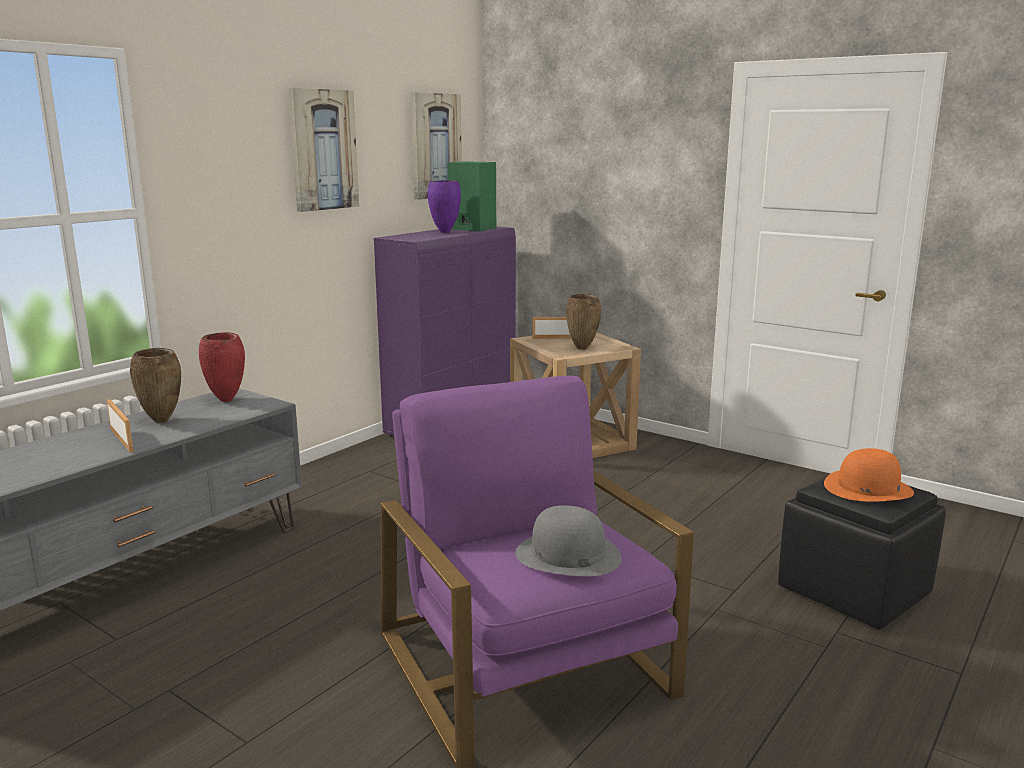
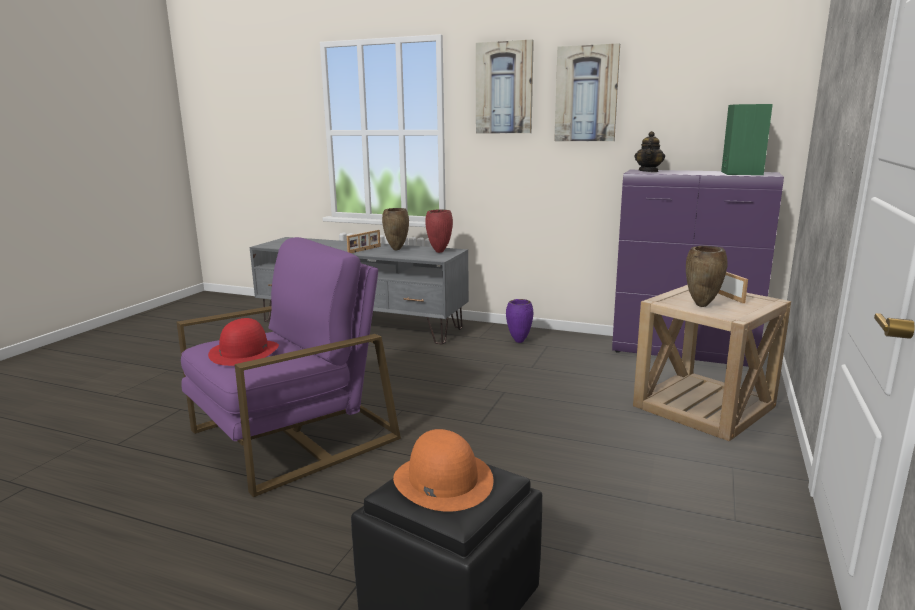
camera: 75 degrees right, 0 degrees up
(412, 237) = (648, 171): none -> teapot
(435, 146) = (729, 89): picture -> picture (504, 88)
(444, 232) = (698, 172): purple vase -> purple vase (518, 341)
(567, 555) = (244, 352): grey hat -> red hat

